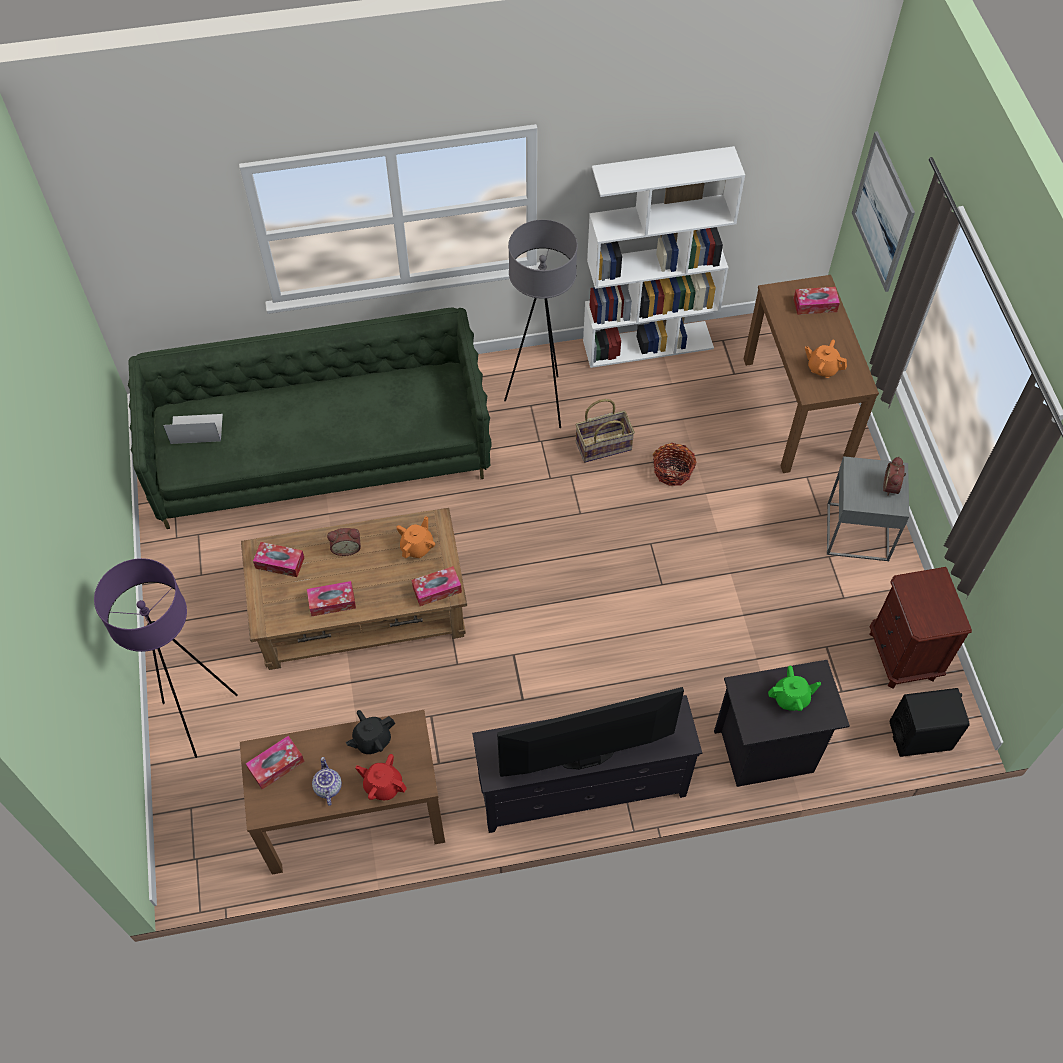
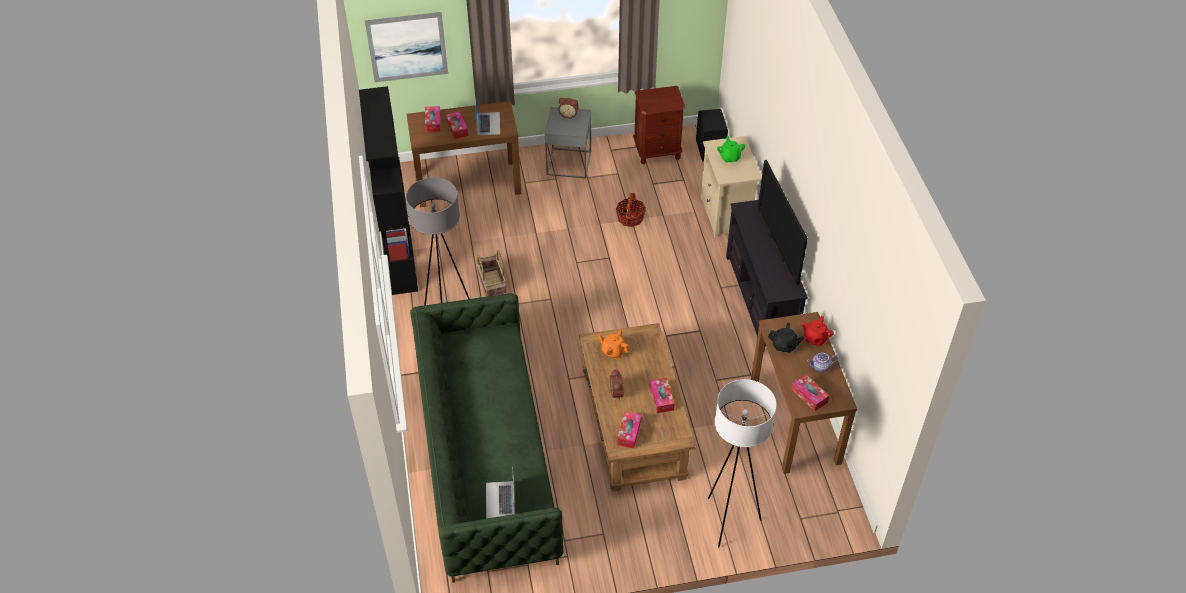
camera: 90 degrees left, 10 degrees down
(200, 717) = (728, 520): purple floor lamp -> white floor lamp
(372, 740) = (784, 346): black teapot -> black teapot turned 45 degrees counterclockwise
(437, 589) = (649, 339): tissue box -> tissue box (457, 128)
(648, 344) = (399, 257): white bookcase -> black bookcase
(672, 471) = (516, 248): basket -> basket (630, 218)
(766, 751) = (726, 215): black nightstand -> beige nightstand
(822, 368) = (488, 123): orange teapot -> laptop

